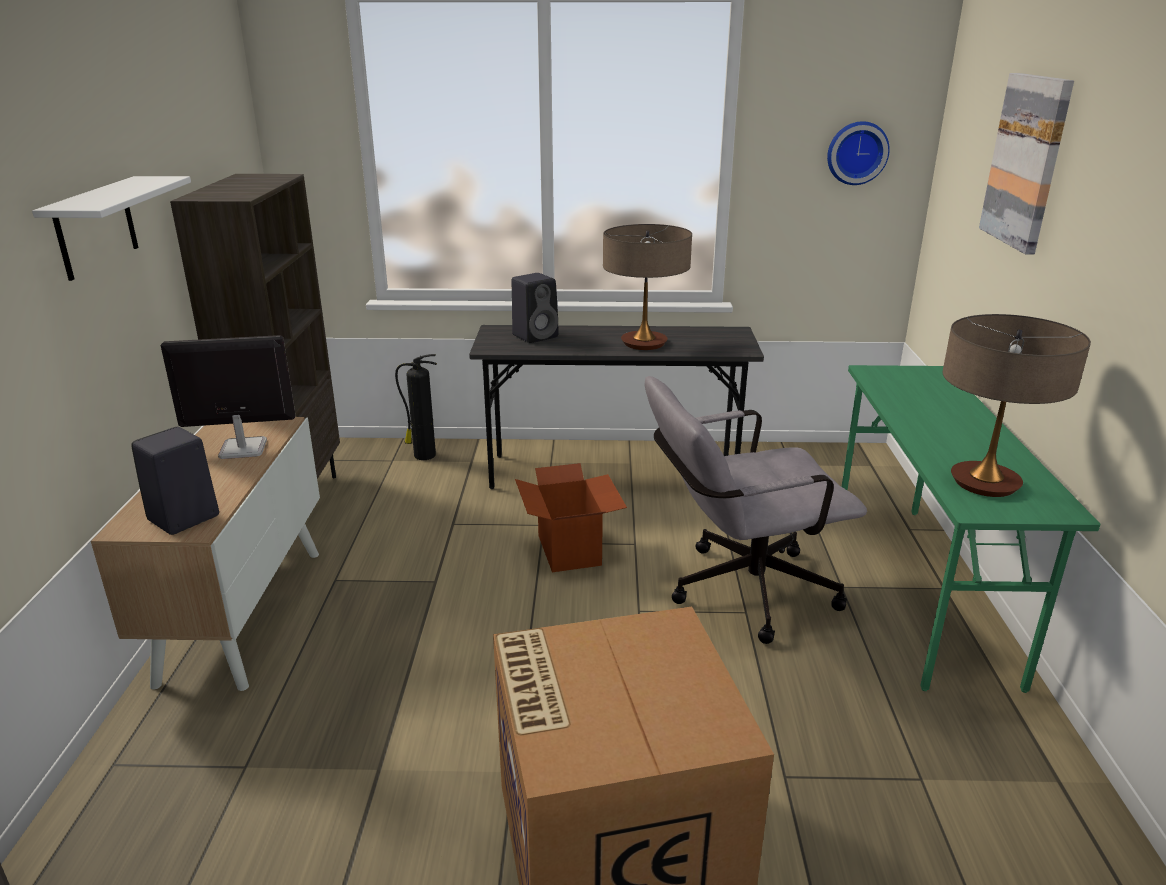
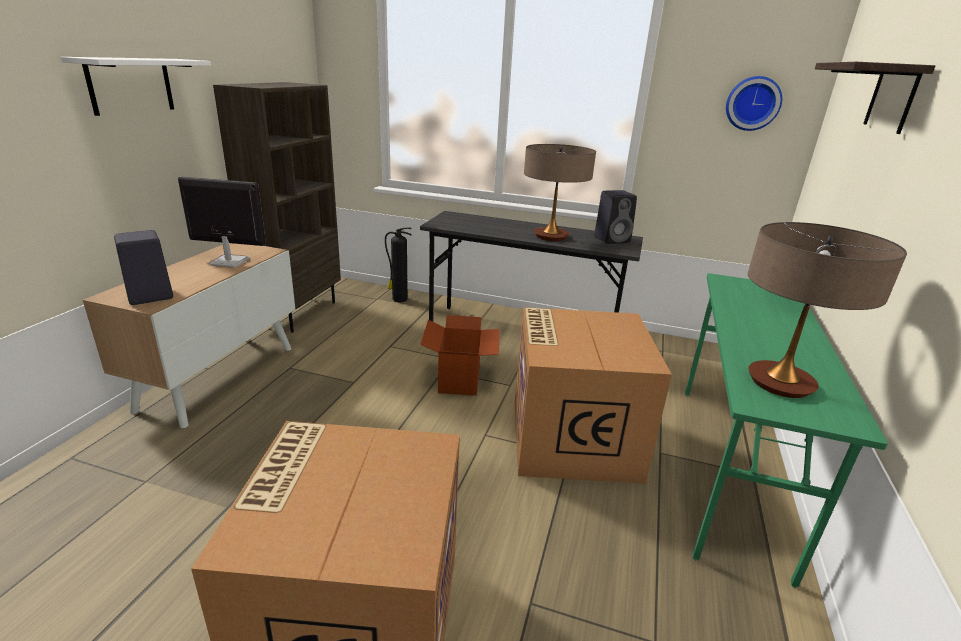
camera: 15 degrees right, 0 degrees up
(536, 335) = (476, 221): black speaker -> black speaker (612, 239)
(738, 592) = (571, 437): grey office chair -> cardboard box
(1026, 161) = (892, 97): picture -> shelf

